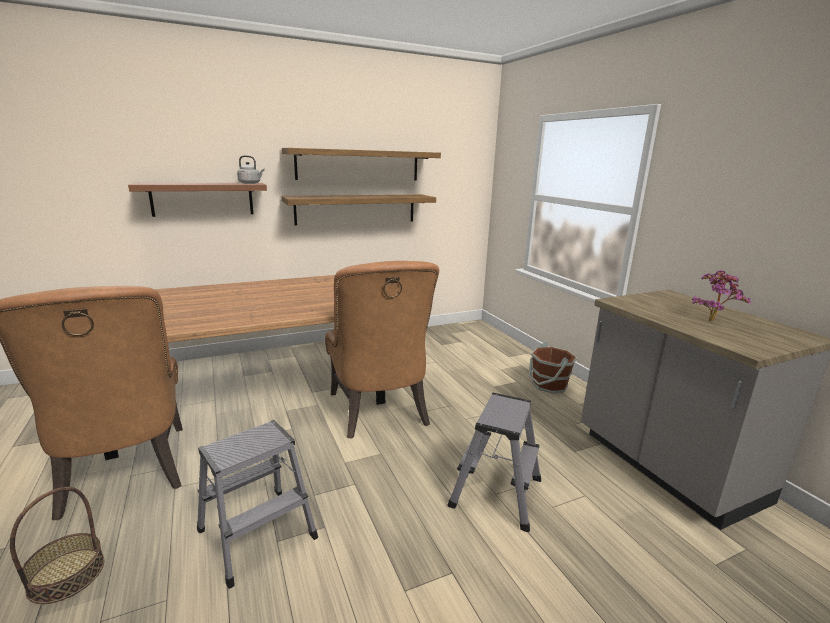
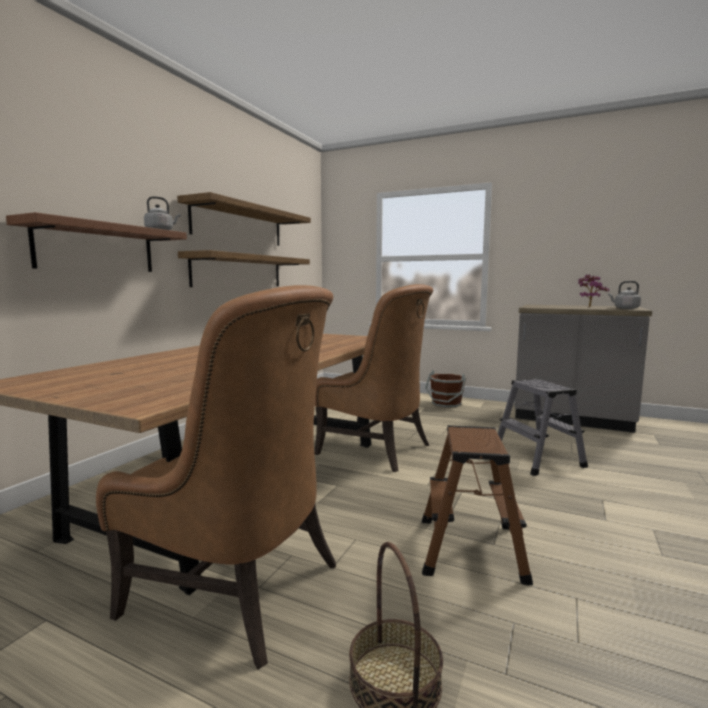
camera: 40 degrees left, 10 degrees down
(257, 532) = (470, 548): grey step ladder -> brown step ladder
(743, 341) = (625, 308): none -> grey kettle

